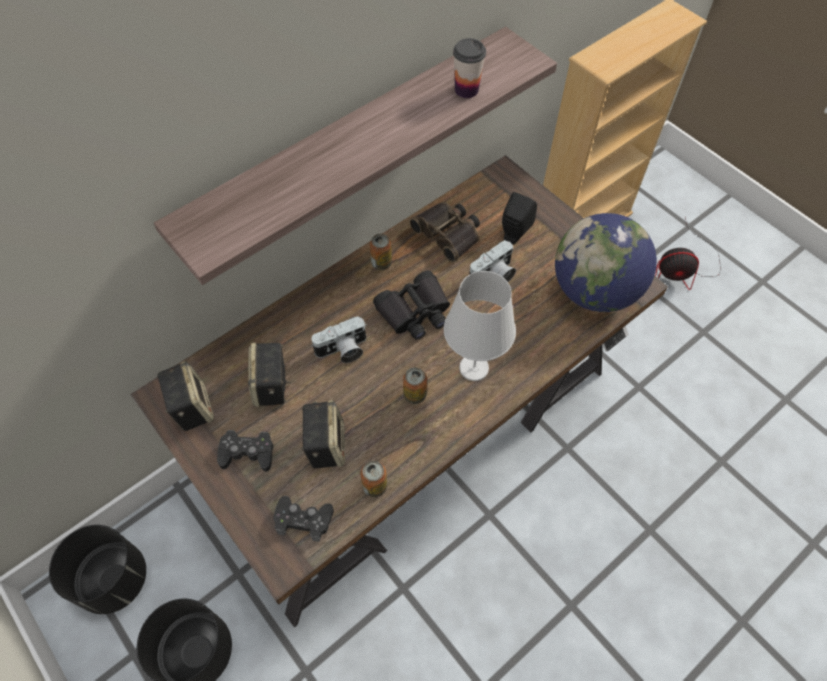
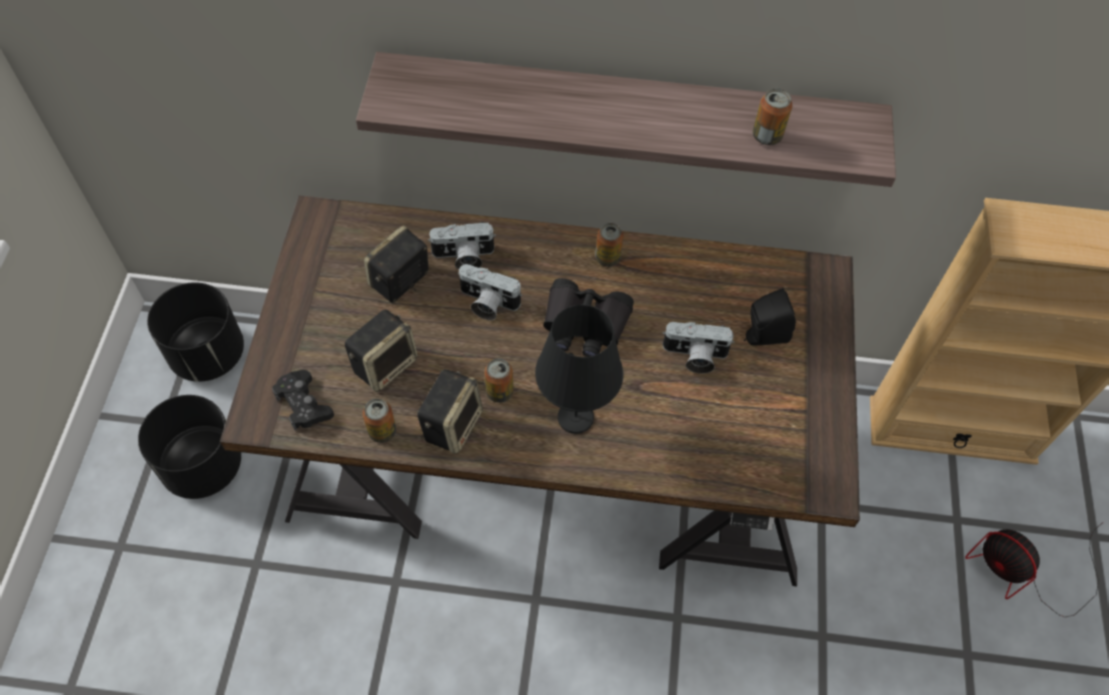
camera: 45 degrees right, 0 degrees up
(191, 407) = (326, 244): speaker -> speaker (452, 424)
(247, 453) = (324, 316): black game controller -> none
(294, 336) = (463, 257): none -> camera
(449, 233) = (701, 283): binoculars -> none
(466, 90) = (767, 136): cup -> can
(474, 368) = (576, 417): white table lamp -> black table lamp
(594, 291) = (775, 455): globe -> none

